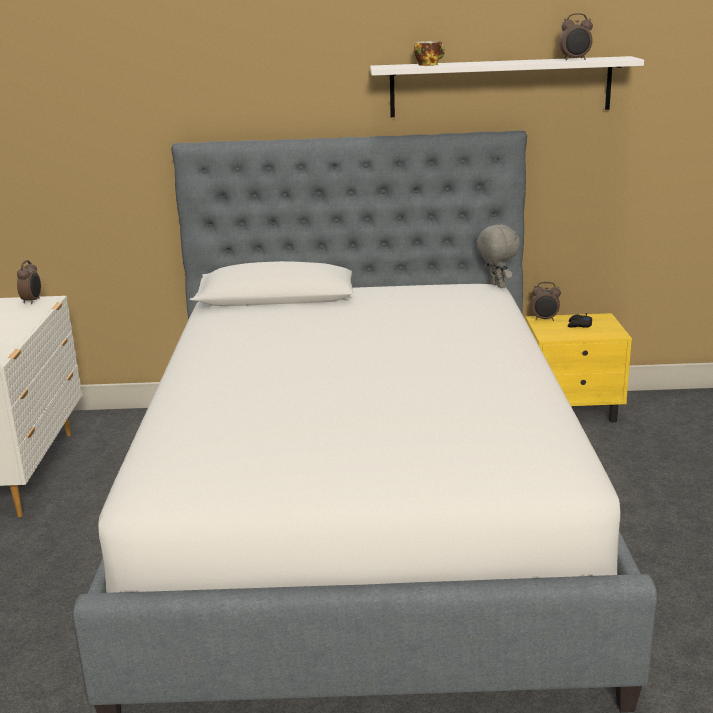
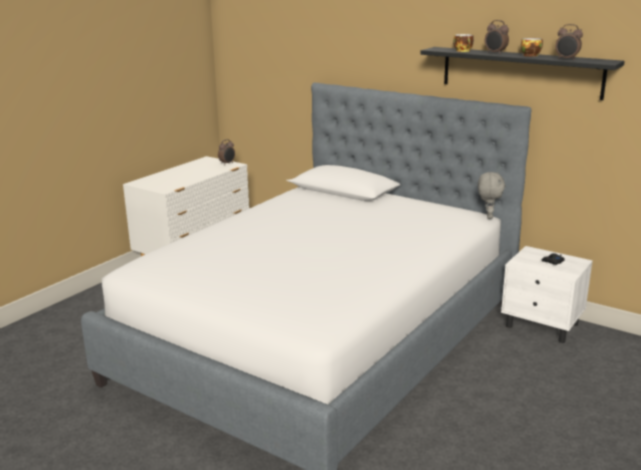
camera: 35 degrees right, 0 degrees up
(500, 87) = (521, 72): white shelf -> black shelf
(522, 61) = (530, 55): none -> cup
(545, 319) = (534, 251): alarm clock -> alarm clock (495, 53)
(573, 410) = (542, 325): yellow nightstand -> white nightstand

